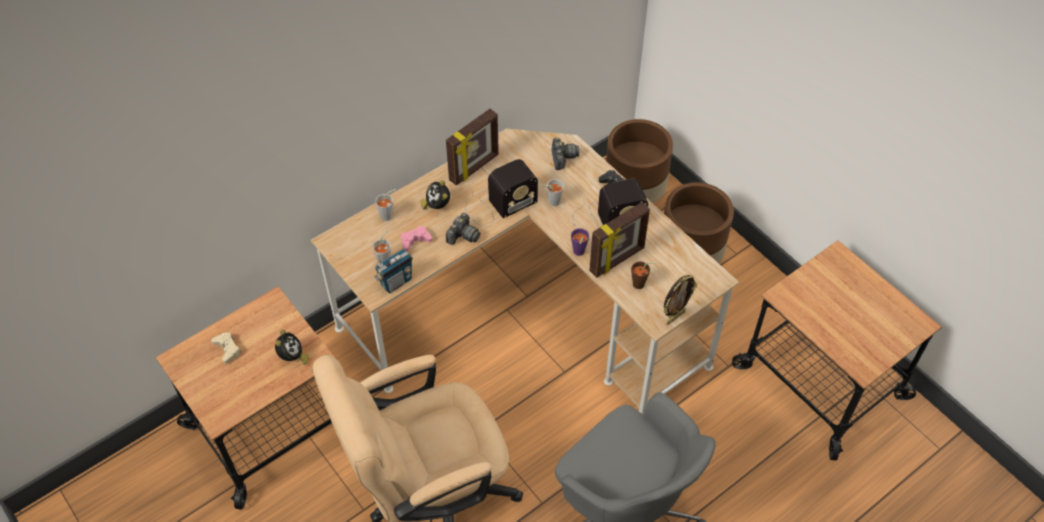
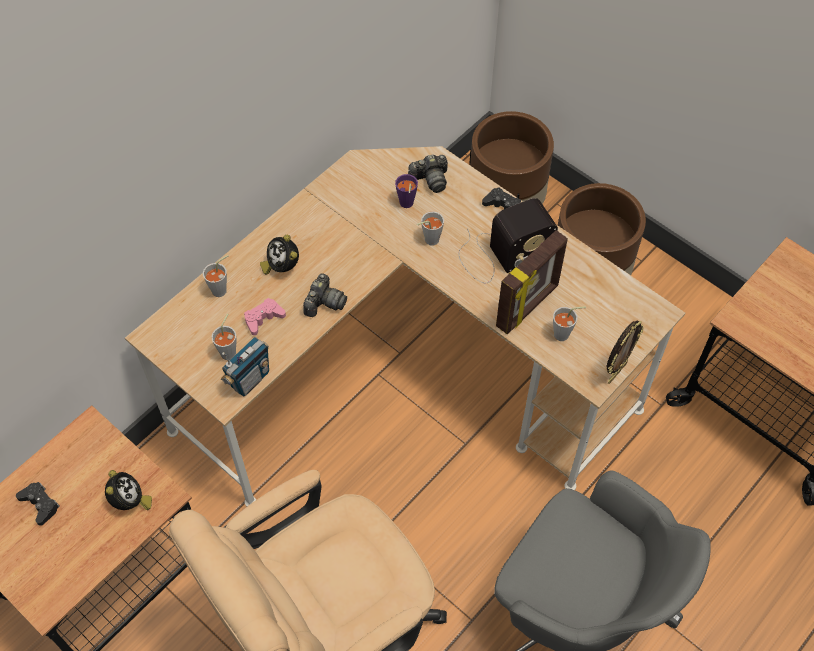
camera: 10 degrees left, 5 degrees up
(227, 349) = (40, 504): beige game controller -> black game controller
(474, 168) = (320, 209): picture frame -> none
(498, 205) = (361, 254): radio -> none
(563, 158) = (430, 179): camera -> camera turned 90 degrees clockwise
(578, 253) = (476, 304): purple cup -> purple cup (406, 205)
(641, 284) = (565, 334): brown cup -> grey cup

